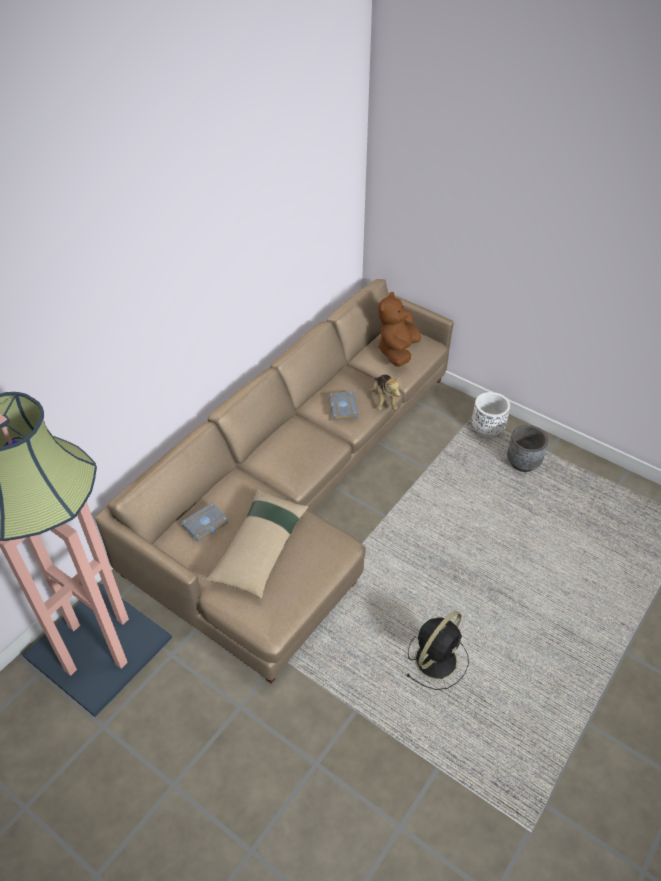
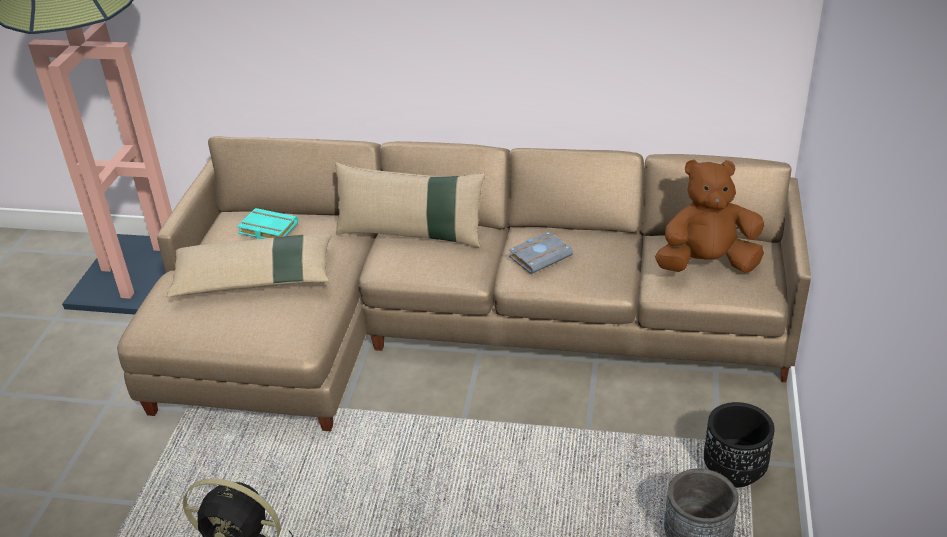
camera: 65 degrees right, 10 degrees down
(205, 525) = (266, 229): grey book -> turquoise book
(272, 454) = (411, 234): none -> beige pillow
(384, 400) = (598, 290): plush toy -> none
(487, 429) = (733, 471): white planter -> black planter

